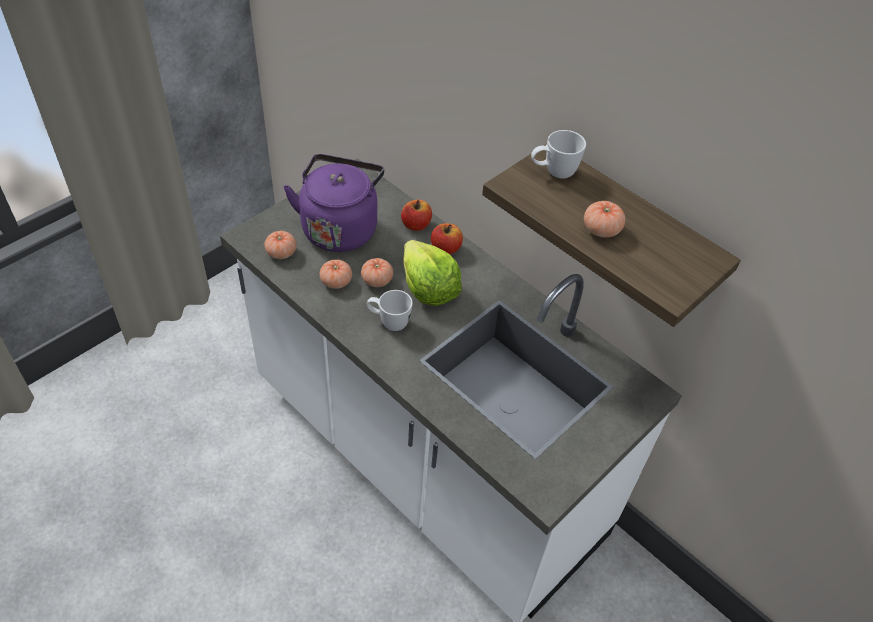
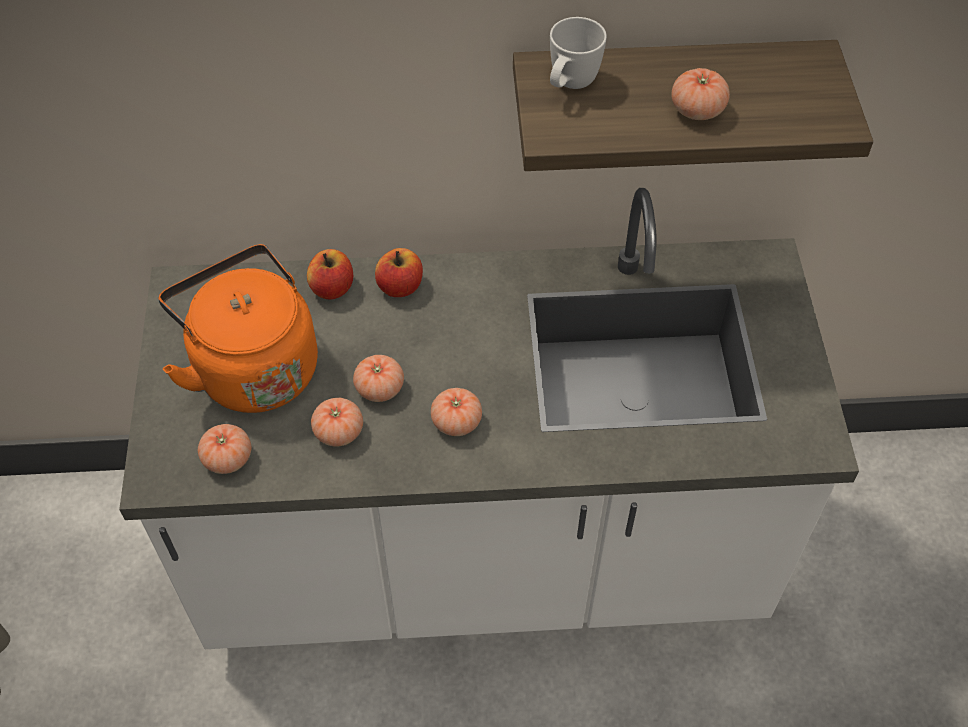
camera: 45 degrees left, 5 degrees up
(340, 227) = (253, 366): purple kettle -> orange kettle
(388, 322) = (456, 422): white mug -> tomato
(428, 288) = (444, 346): lettuce -> none

